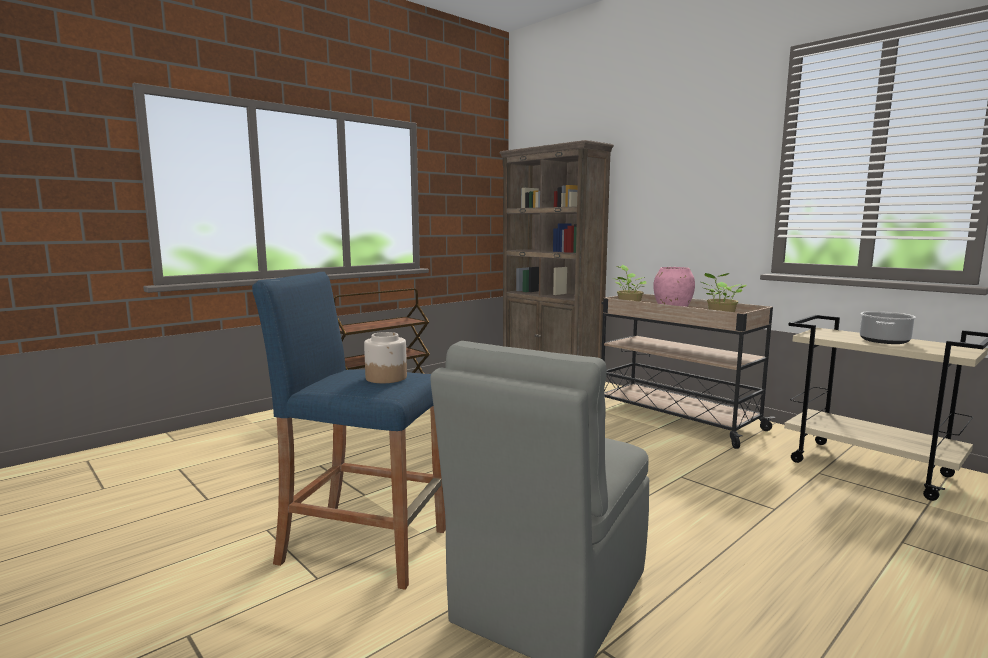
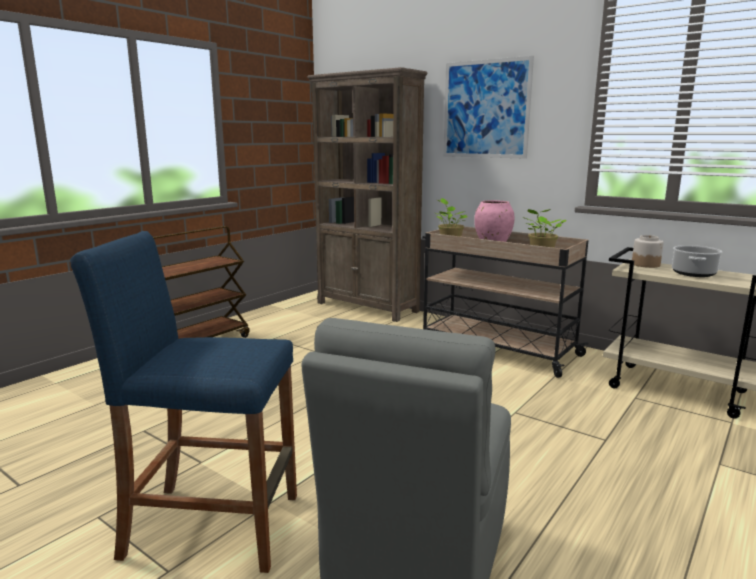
camera: 10 degrees left, 5 degrees up
(386, 378) = (232, 350): jar -> jar (645, 264)
(670, 178) = (486, 109): none -> picture

